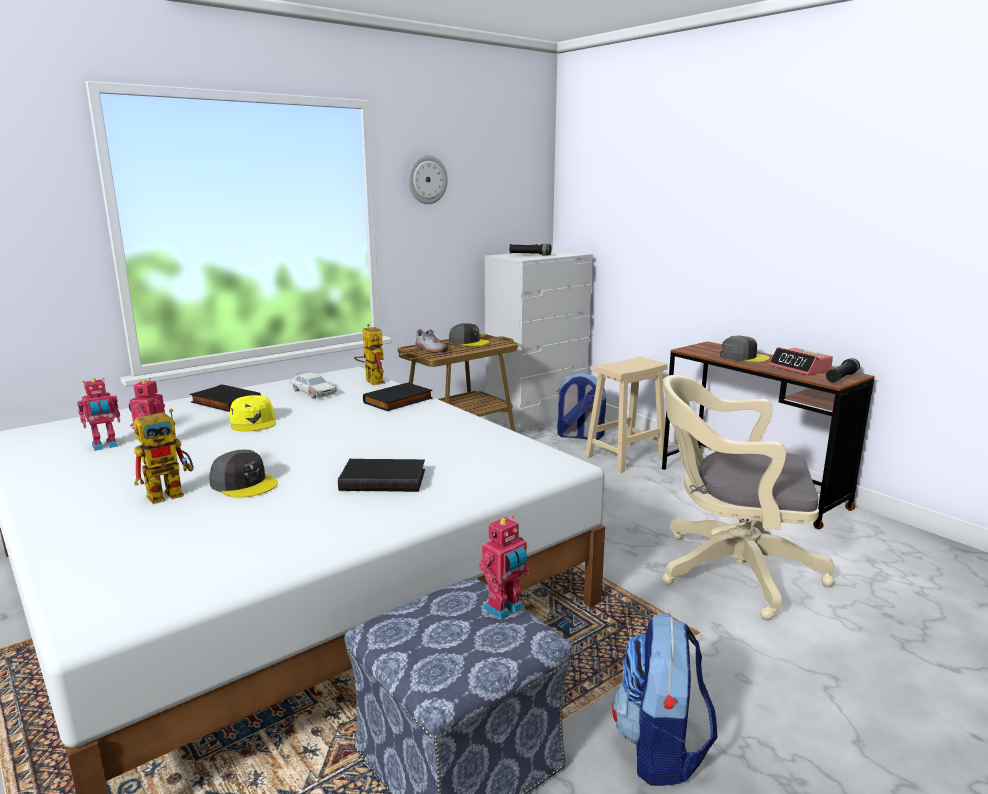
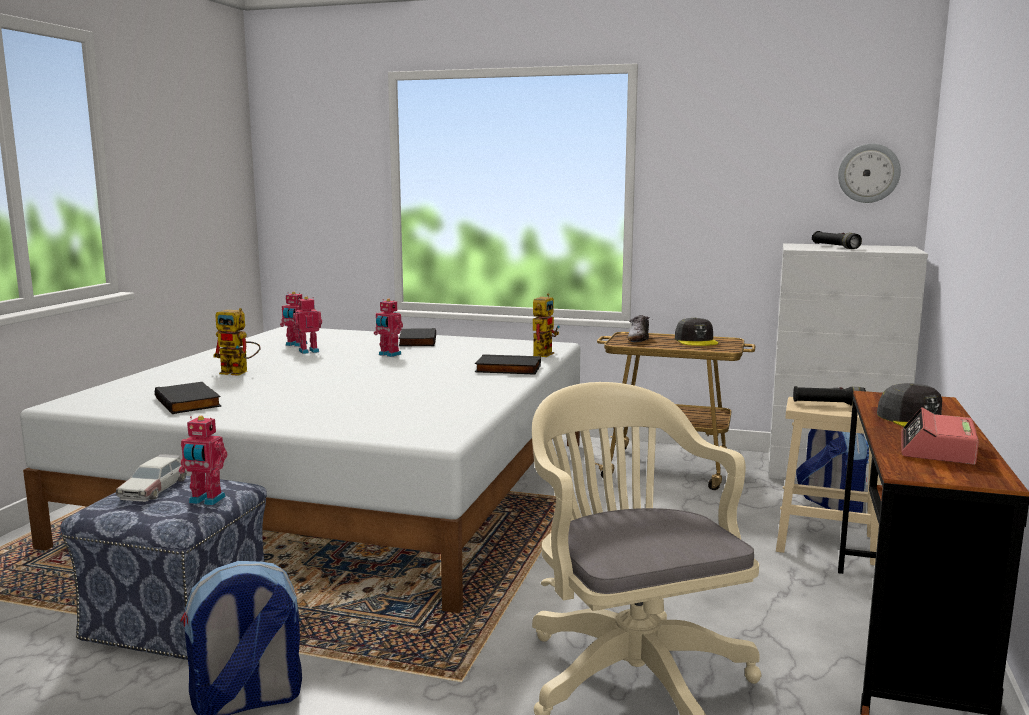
camera: 55 degrees right, 5 degrees down
(244, 483) = (273, 380): grey cap -> none
(253, 422) = (389, 354): yellow cap -> toy robot
(313, 392) = (481, 349): toy car -> toy car (155, 488)
(384, 479) = (325, 403): black book -> black book (190, 402)
(427, 179) = (708, 147): wall clock -> wall clock (868, 173)
(841, 378) = (950, 474): black flashlight -> black flashlight (828, 404)

